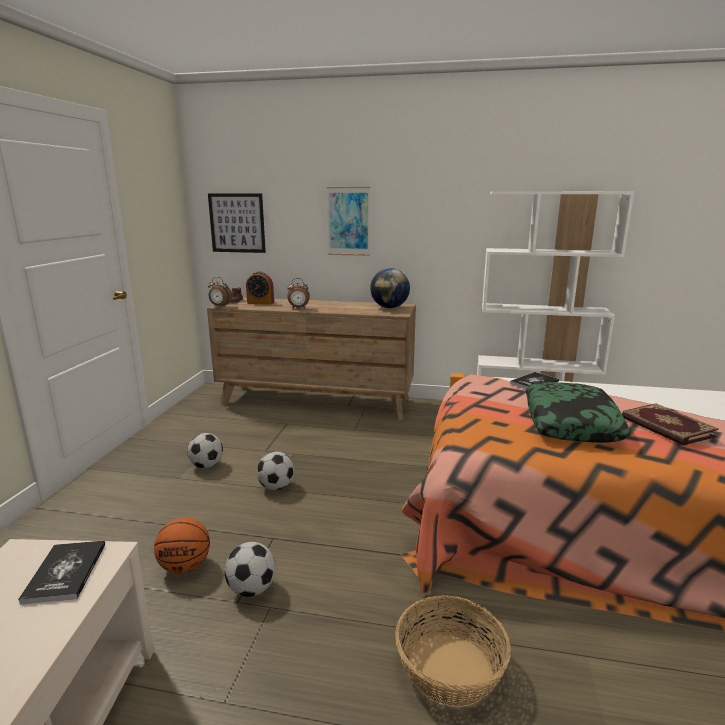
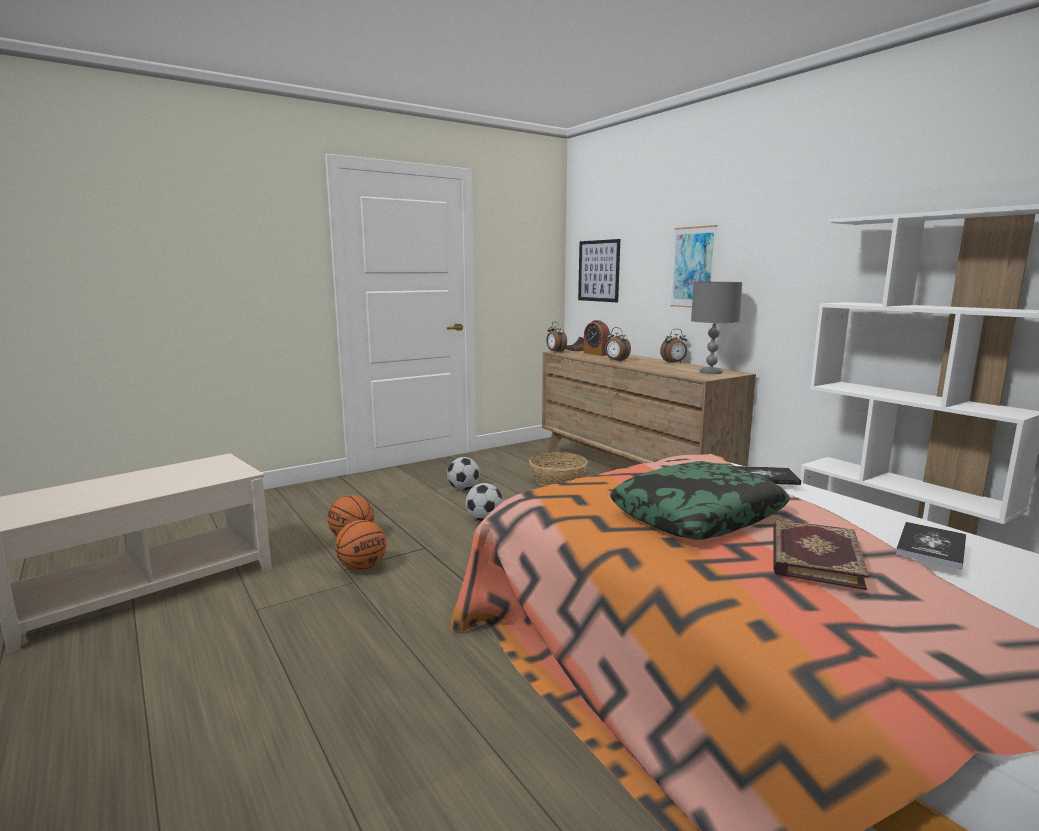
camera: 45 degrees right, 5 degrees down
(65, 572) = (216, 472): book -> book (931, 547)
(251, 589) = (362, 567): football -> basketball
(343, 303) = (674, 363): none -> alarm clock
(389, 307) = (711, 372): globe -> grey table lamp
(449, 668) = (383, 679): basket -> basket (557, 480)

